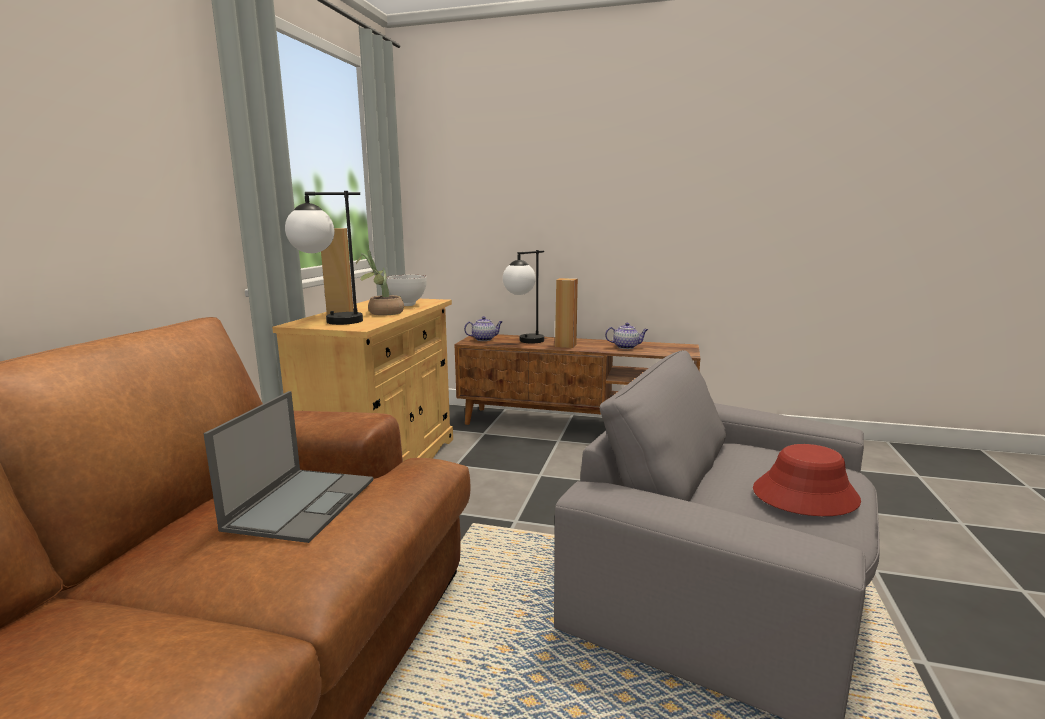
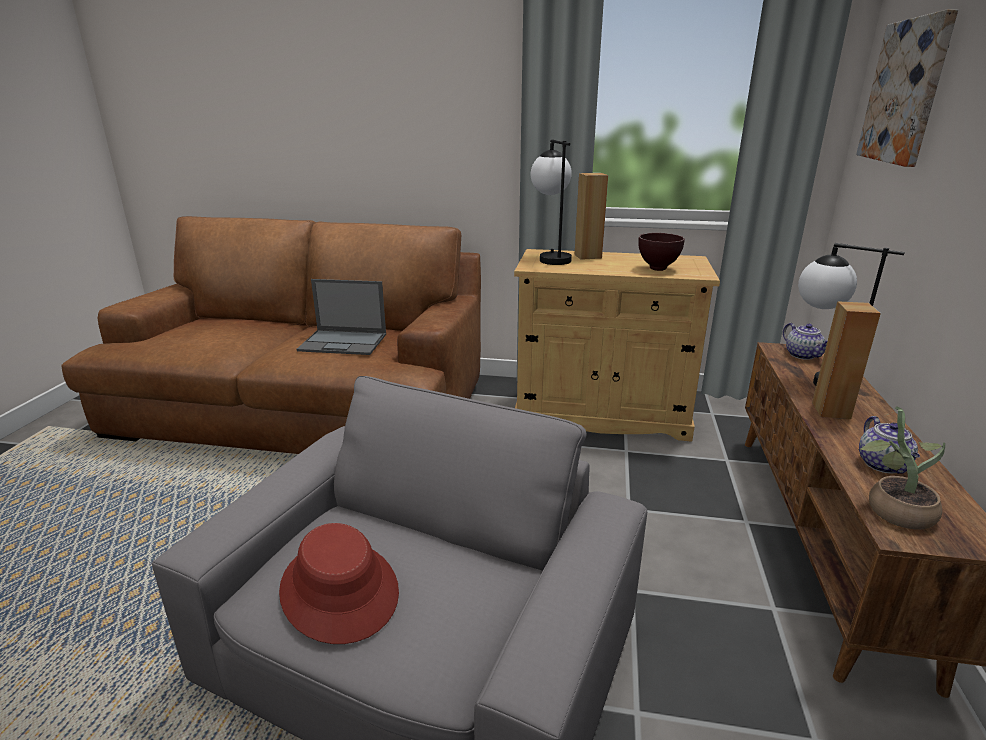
camera: 85 degrees right, 10 degrees up
(382, 313) = (601, 266): potted plant -> potted plant (891, 509)
(408, 305) = (657, 269): white bowl -> brown bowl
(466, 166) = (906, 92): none -> picture

